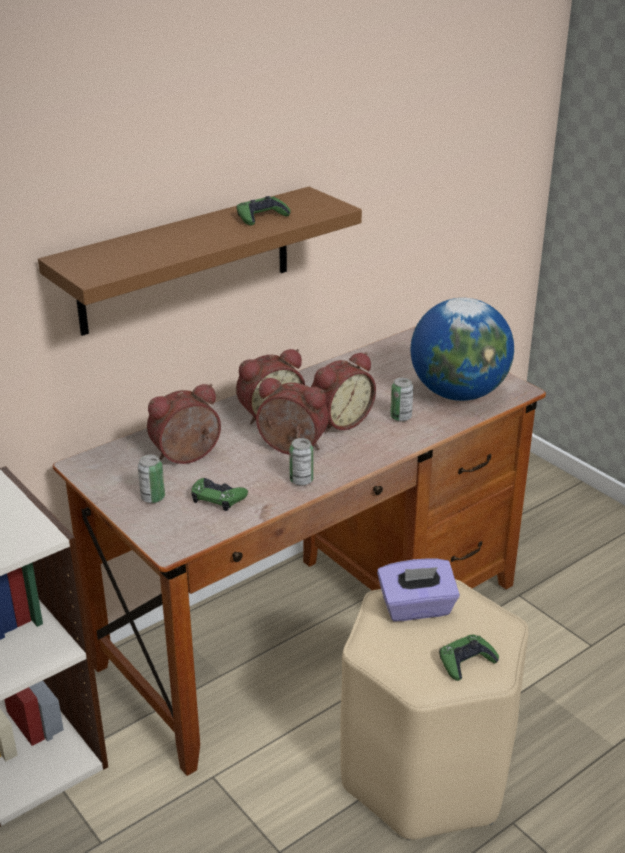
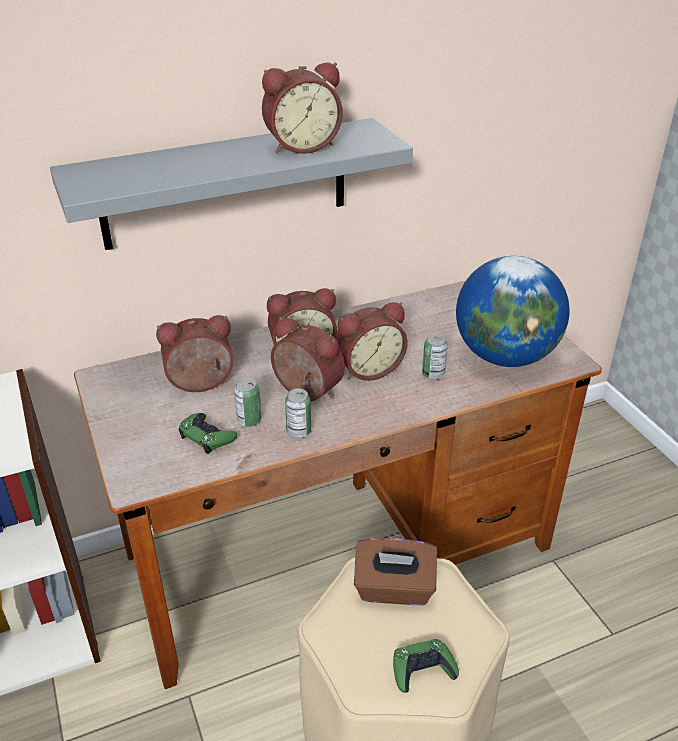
camera: 15 degrees right, 5 degrees up
(153, 498) = (145, 425): can -> can (249, 420)
(186, 260) = (225, 184): brown shelf -> grey shelf
(261, 217) = (301, 146): green game controller -> alarm clock
(416, 608) = (394, 589): purple tissue box -> brown tissue box

